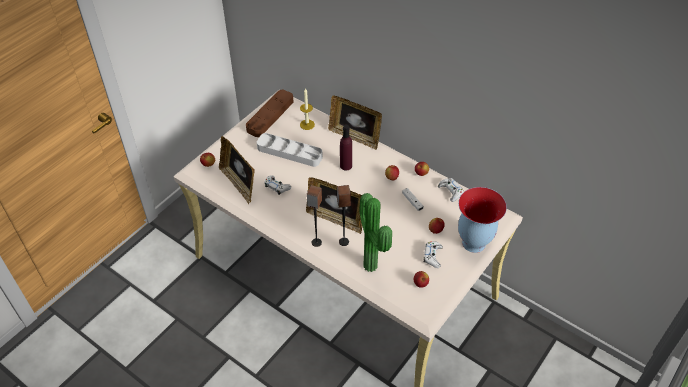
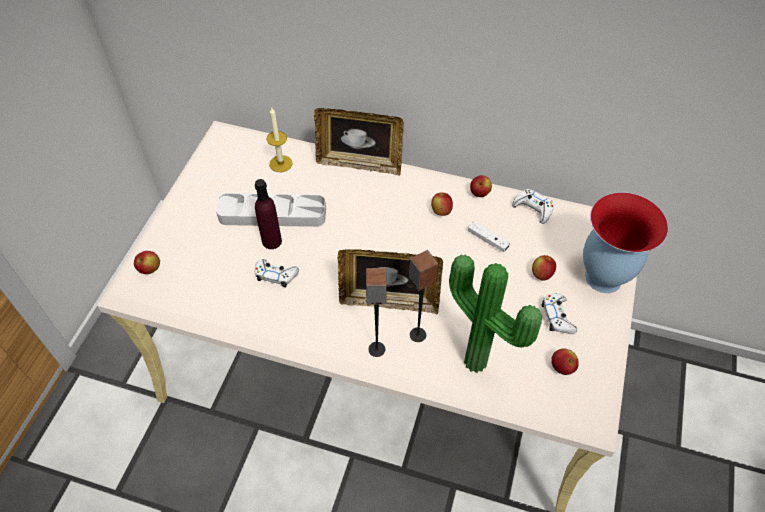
camera: 20 degrees left, 5 degrees up
(239, 184) = (213, 287): picture frame -> none
(270, 116) = (218, 164): brown tray -> none
(346, 166) = (366, 211): purple bottle -> purple bottle (272, 241)

